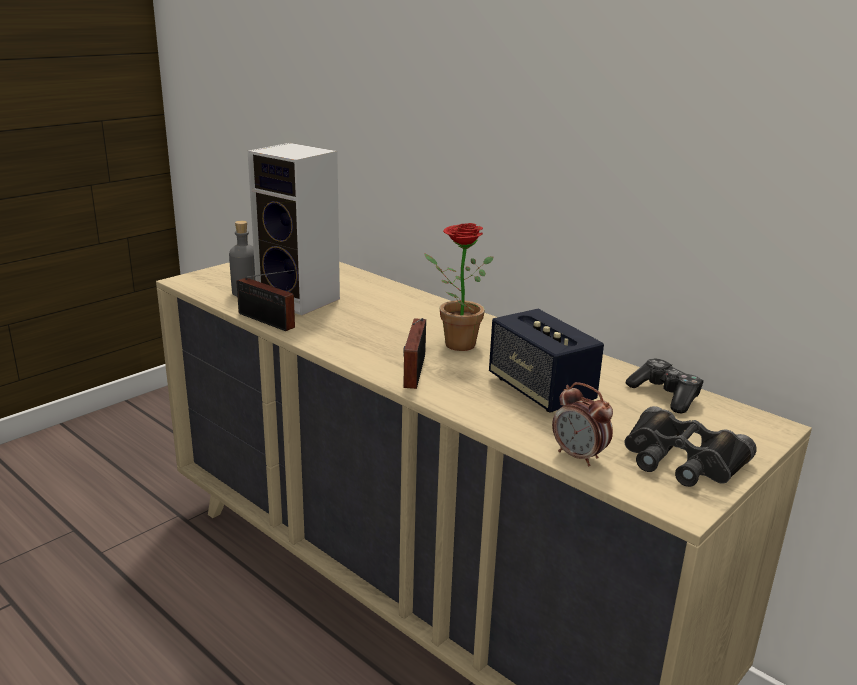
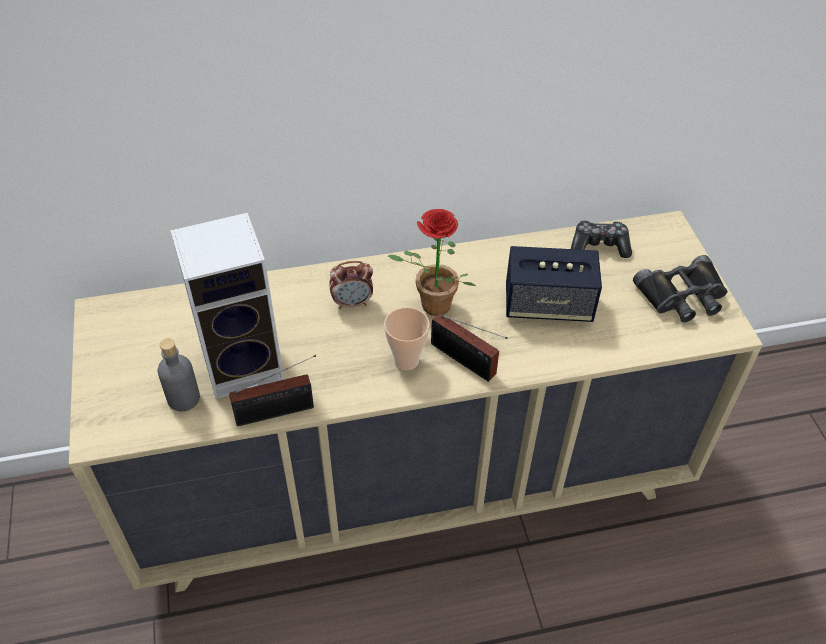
camera: 55 degrees left, 25 degrees up
(380, 350) = (406, 360): none -> cup
(579, 456) = (650, 342): alarm clock -> alarm clock (352, 303)

